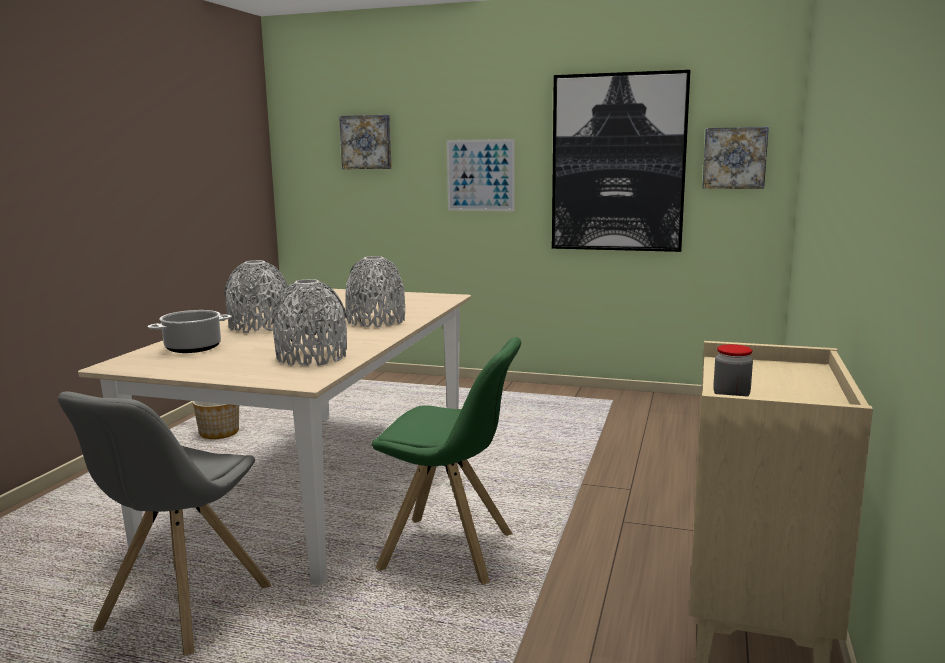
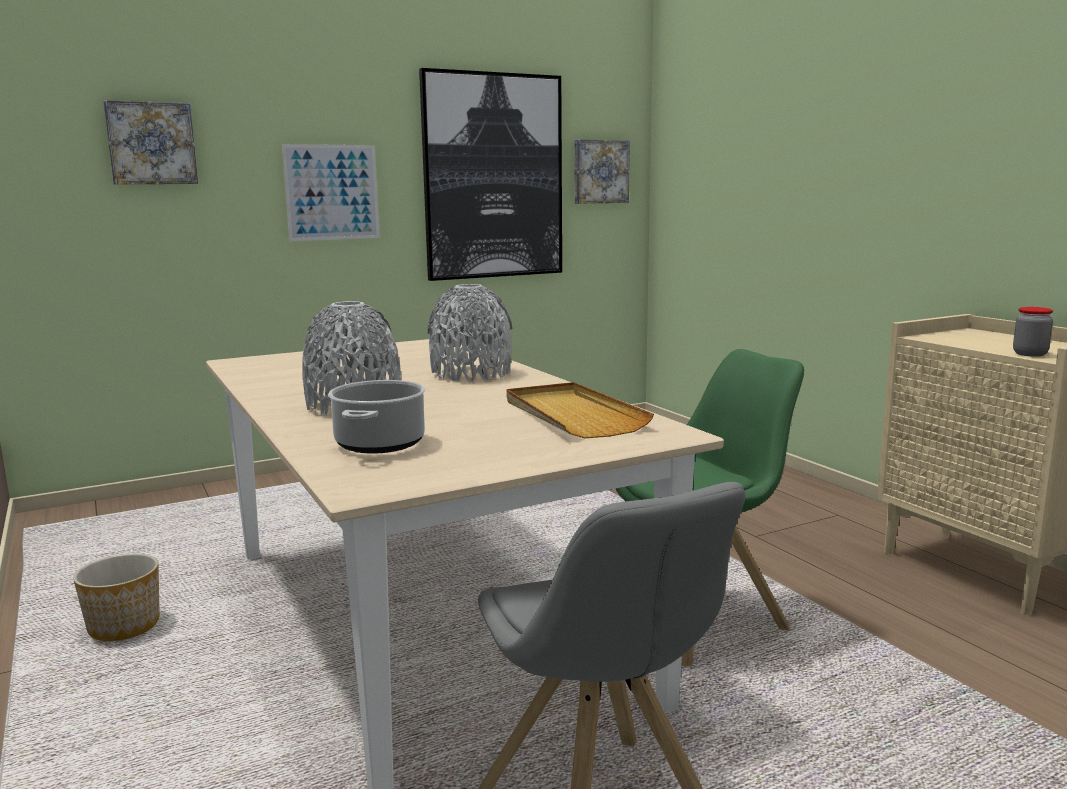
camera: 45 degrees left, 0 degrees up
(311, 357) = (572, 415): grey vase -> beige tray

